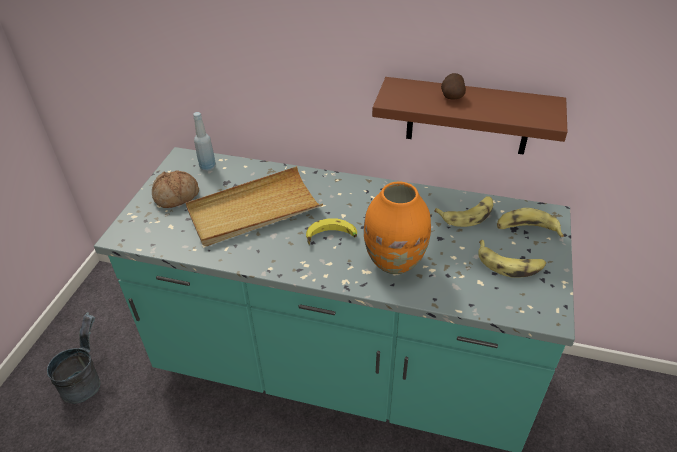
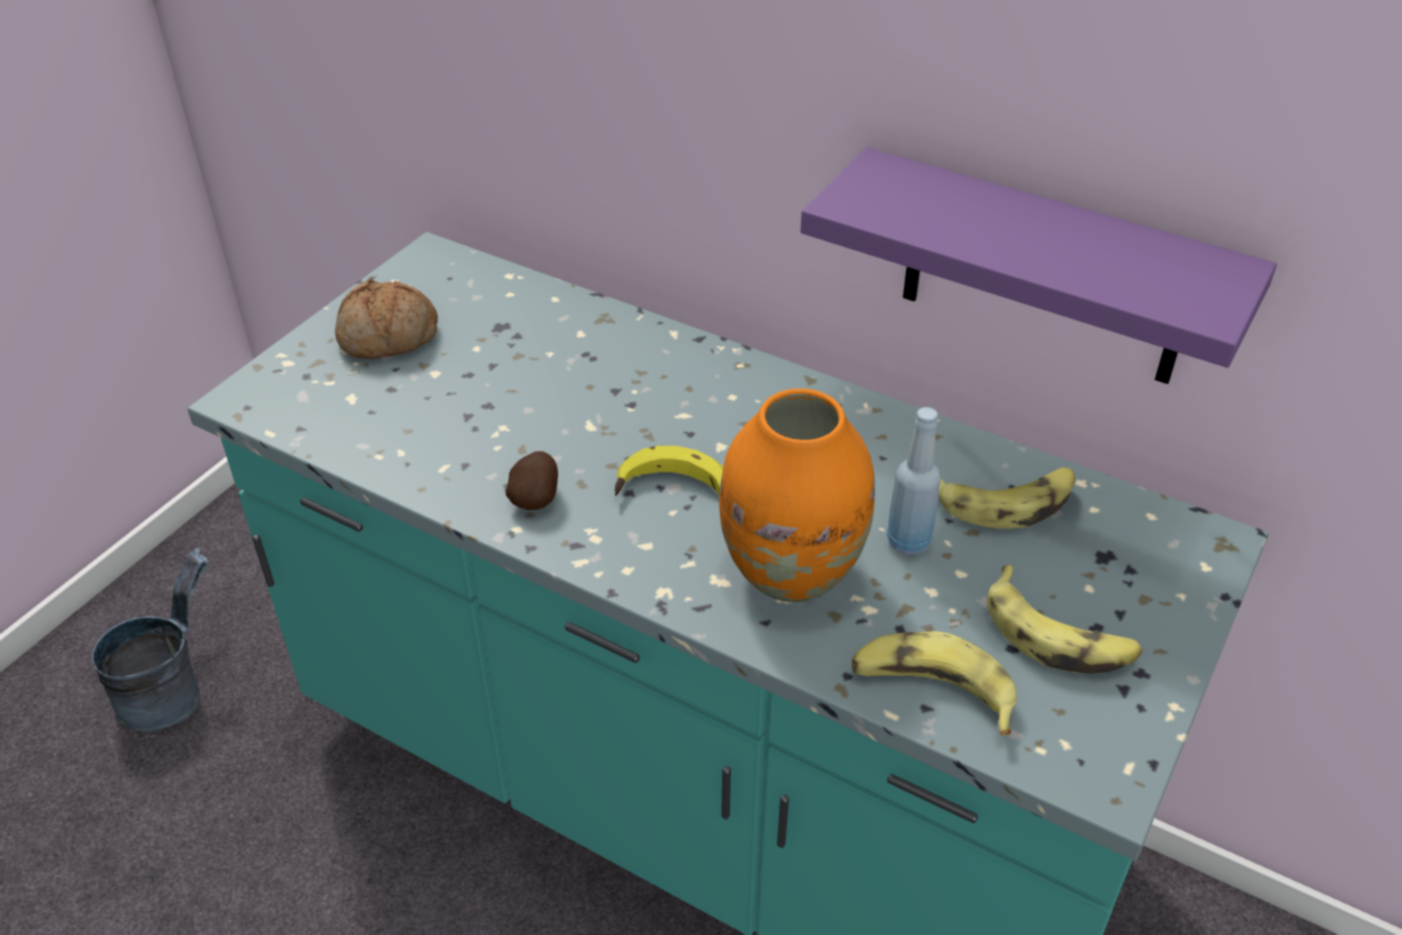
camera: 15 degrees right, 0 degrees up
(207, 167) = (476, 286): blue bottle -> blue bottle (908, 542)
(253, 210) = (533, 397): beige tray -> none
(451, 96) = (996, 215): potato -> potato (536, 497)
(468, 117) = (1045, 271): brown shelf -> purple shelf
(526, 229) = (1135, 564): banana -> banana (932, 690)

